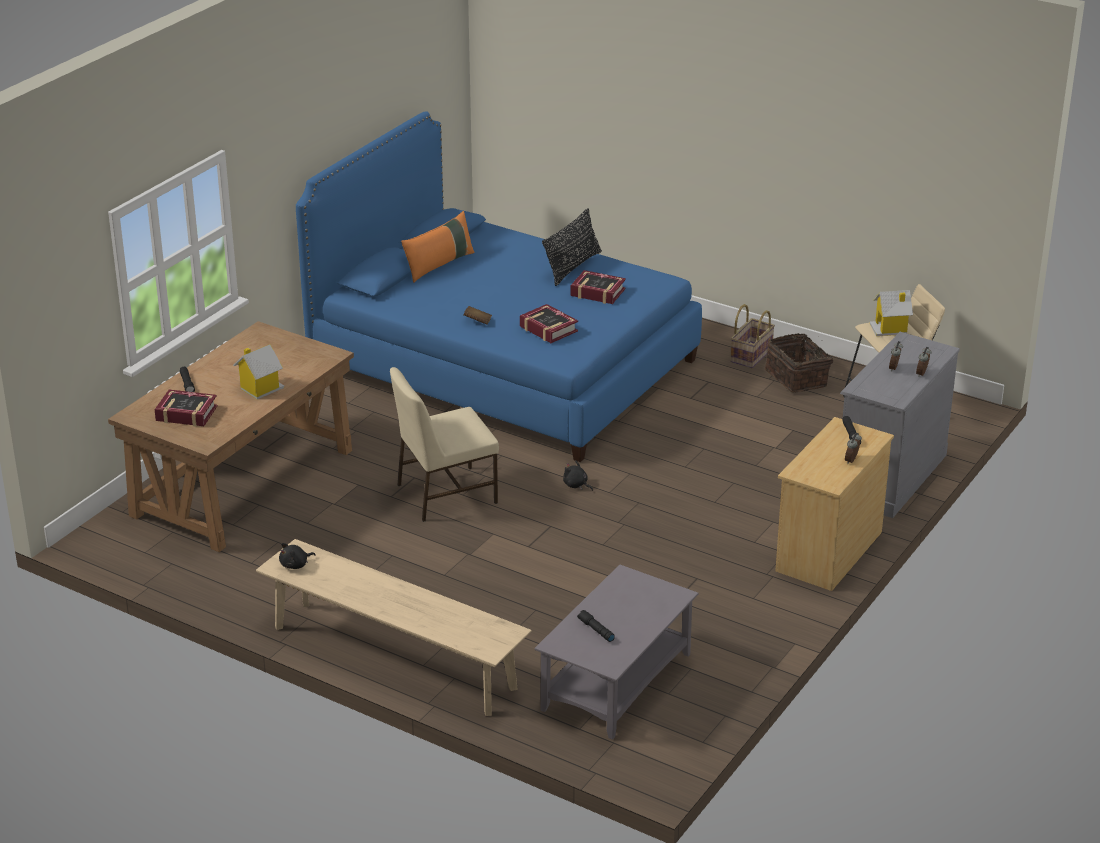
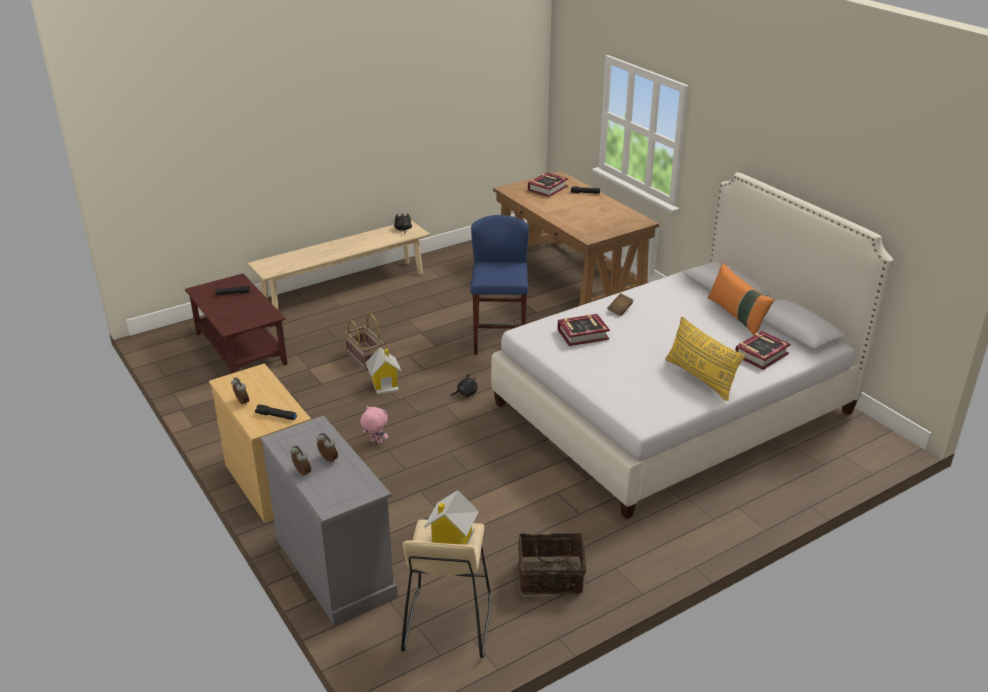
camera: 115 degrees right, 0 degrees up
(260, 389) = (560, 210): toy house -> toy house (385, 384)
(444, 494) = (499, 339): beige chair -> blue stool
(502, 366) = (673, 407): blue bed -> white bed
(573, 267) = (700, 378): black pillow -> yellow pillow
(597, 292) = (639, 377): book -> book (761, 354)
(616, 681) = (241, 349): grey coffee table -> brown coffee table
(709, 513) = (375, 442): none -> pink plush toy
(750, 355) = (616, 562): basket -> basket (366, 358)

